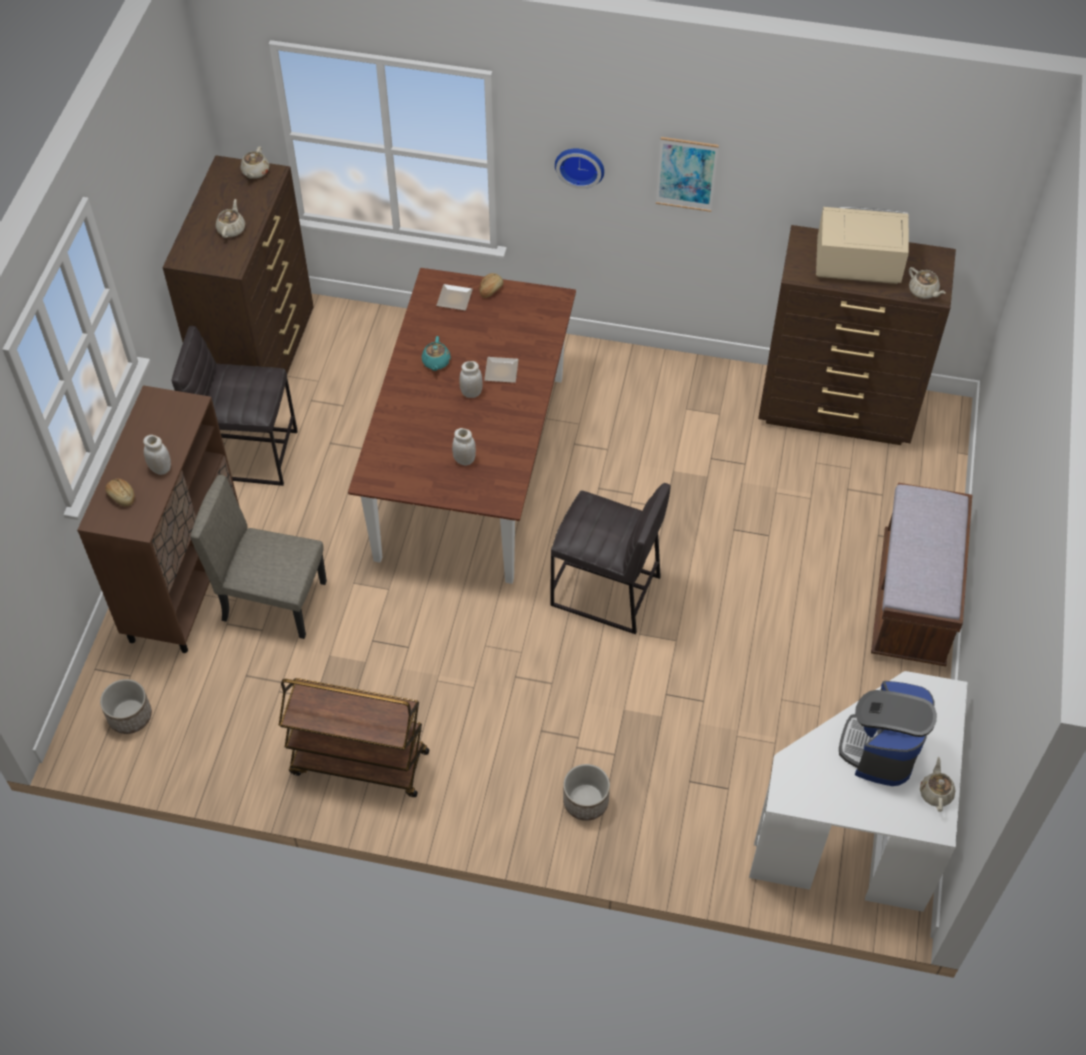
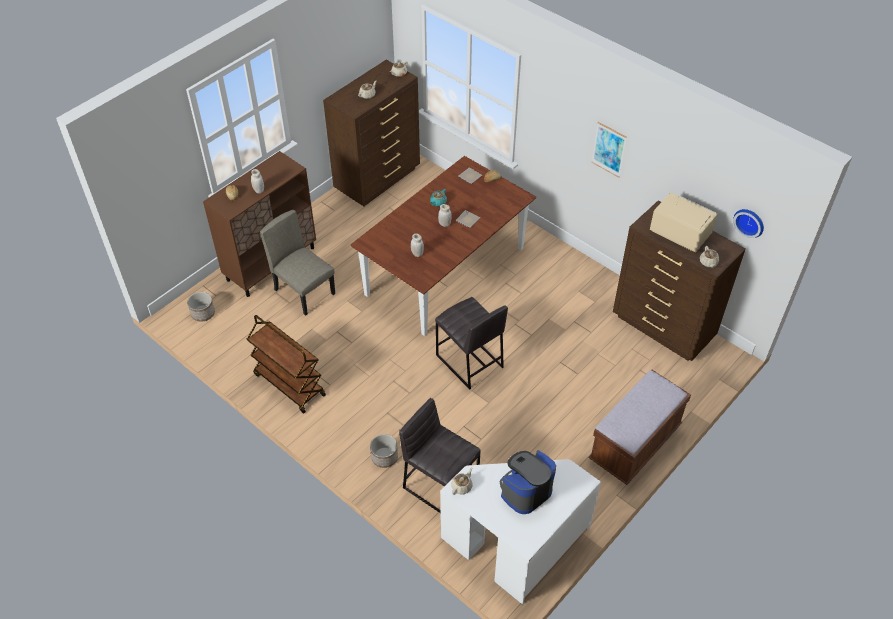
camera: 30 degrees right, 5 degrees down
(248, 453) = (341, 219): grey stool -> grey stool (440, 485)
(580, 165) = (557, 125): wall clock -> wall clock (750, 222)
(936, 792) = (539, 528): beige teapot -> beige teapot (462, 486)

